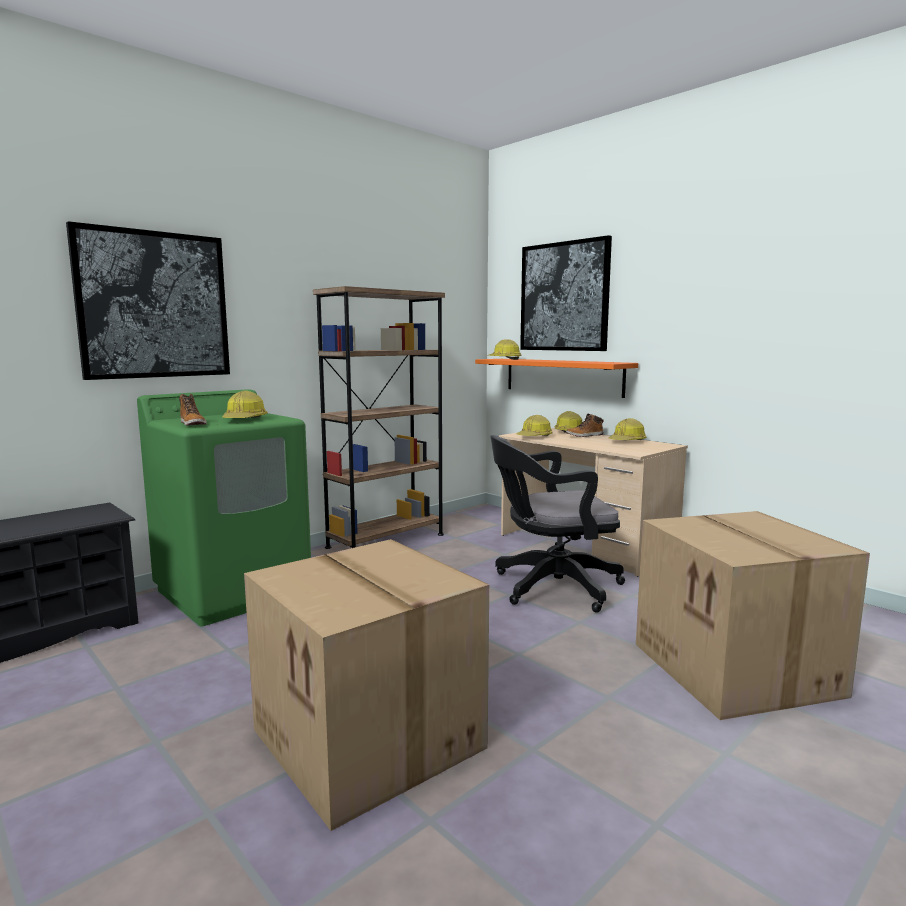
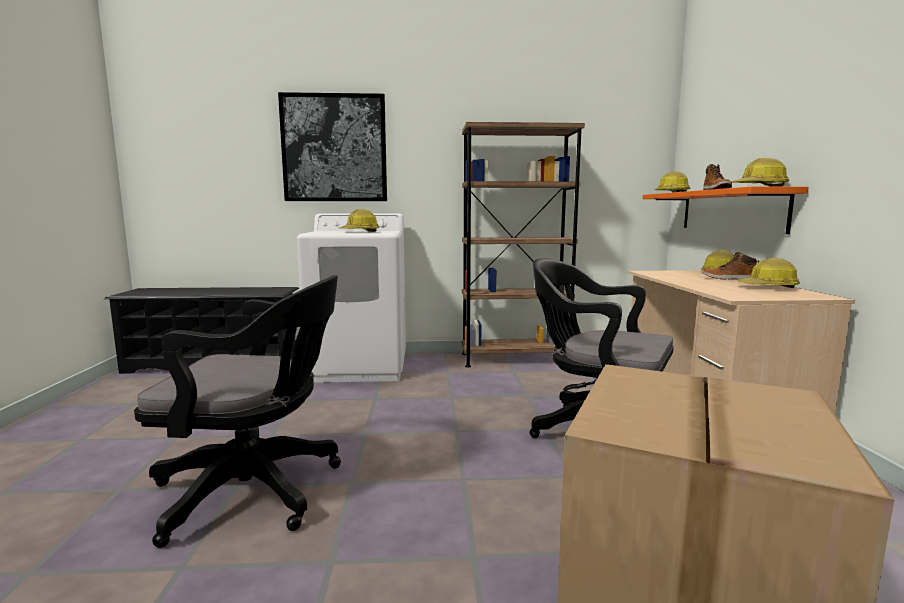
camera: 40 degrees right, 0 degrees up
(193, 424) = (320, 232): boot -> boot (717, 189)
(234, 591) = (360, 367): green washing machine -> white washing machine
(372, 739) = (257, 491): cardboard box -> black office chair
(534, 437) = (661, 274): hard hat -> hard hat (760, 187)
(564, 297) = (739, 115): picture -> none

